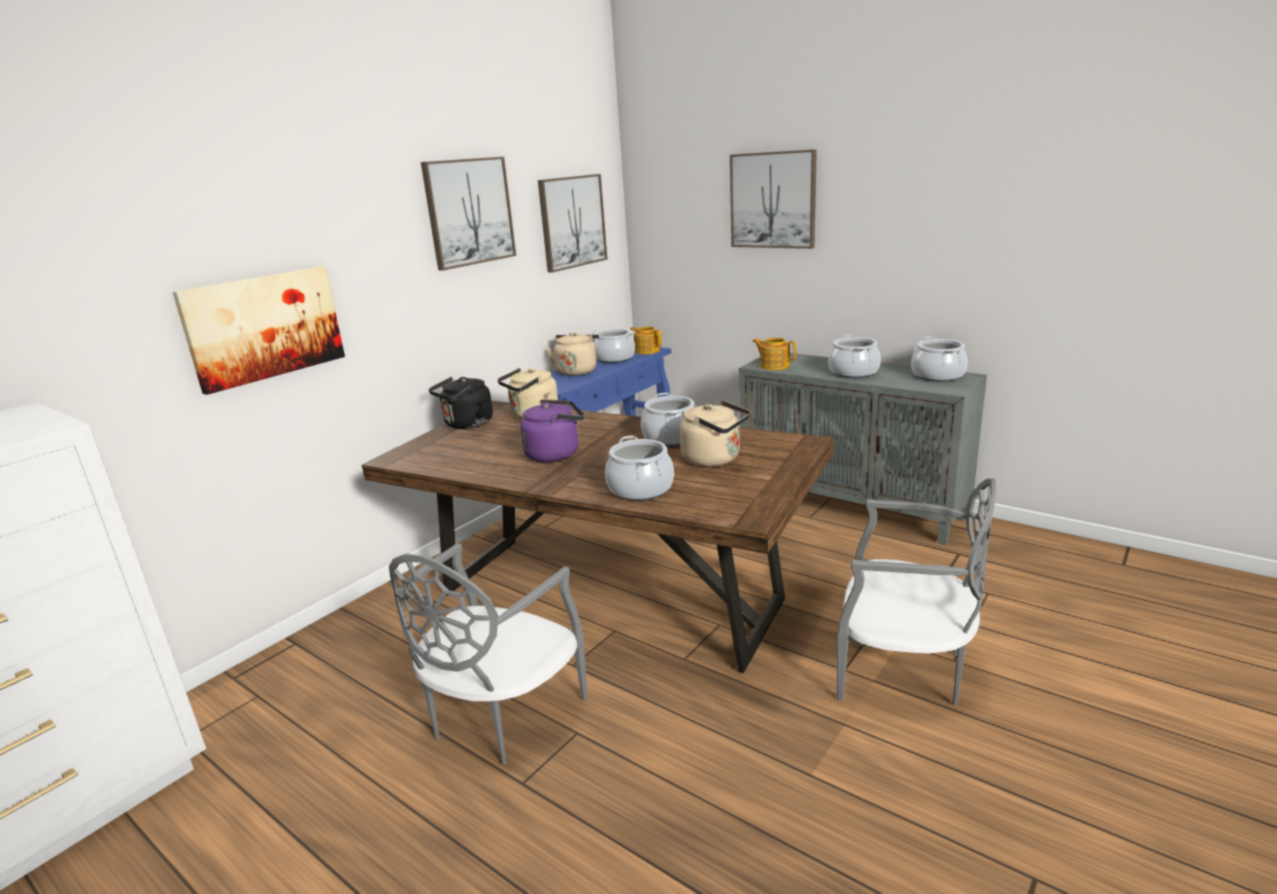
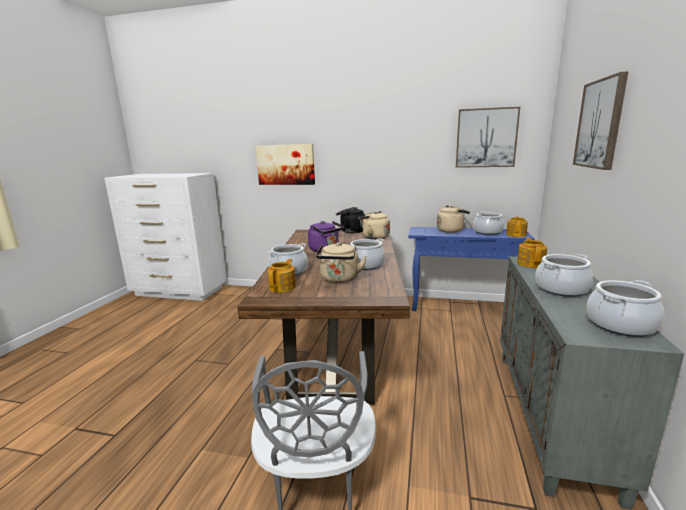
camera: 65 degrees right, 5 degrees down
(469, 212) = (400, 126): picture -> none
(501, 716) = (236, 342): grey chair -> none
(713, 498) = (283, 287): none -> teapot

